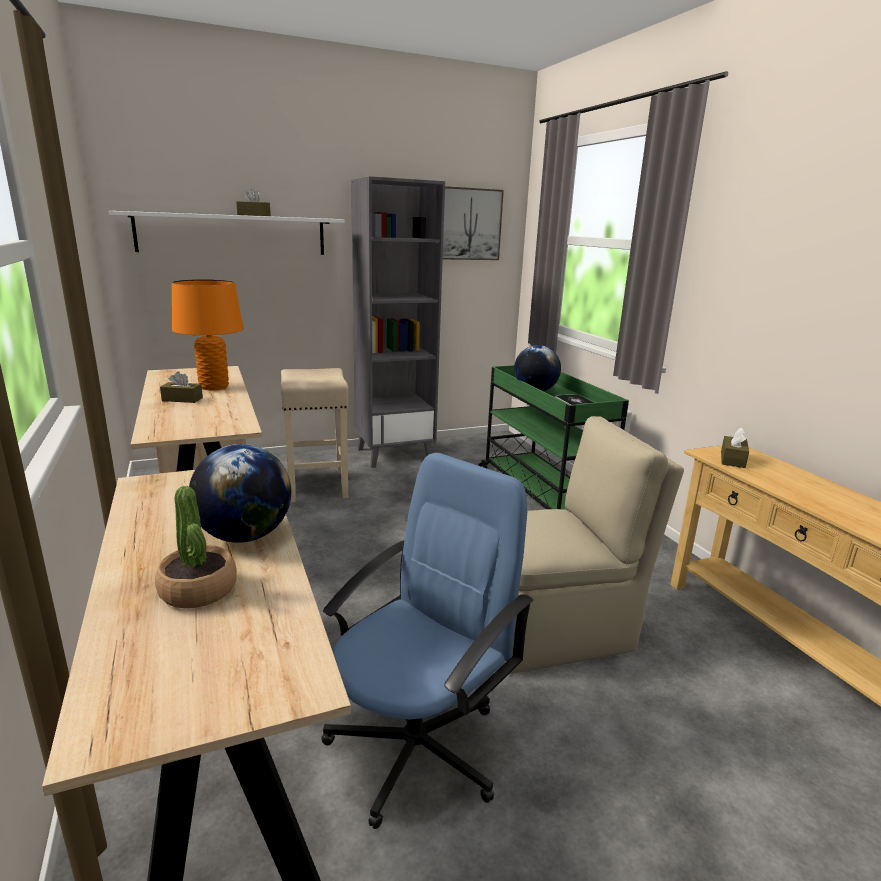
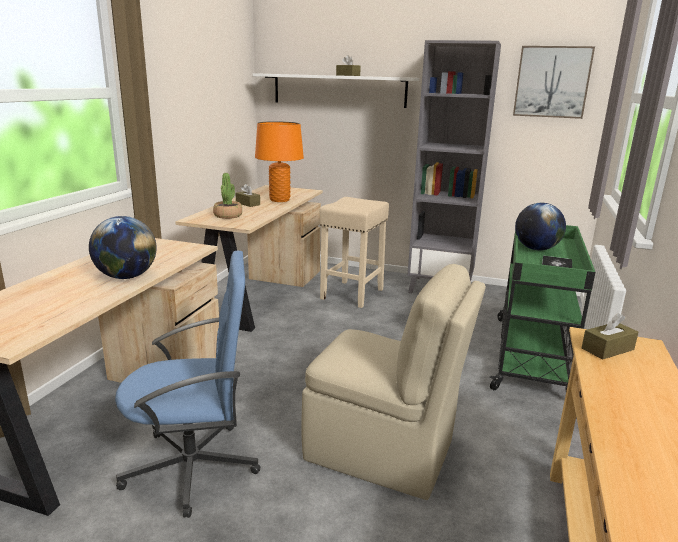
camera: 40 degrees right, 0 degrees up
(198, 590) = (61, 292): potted plant -> potted plant (228, 215)

